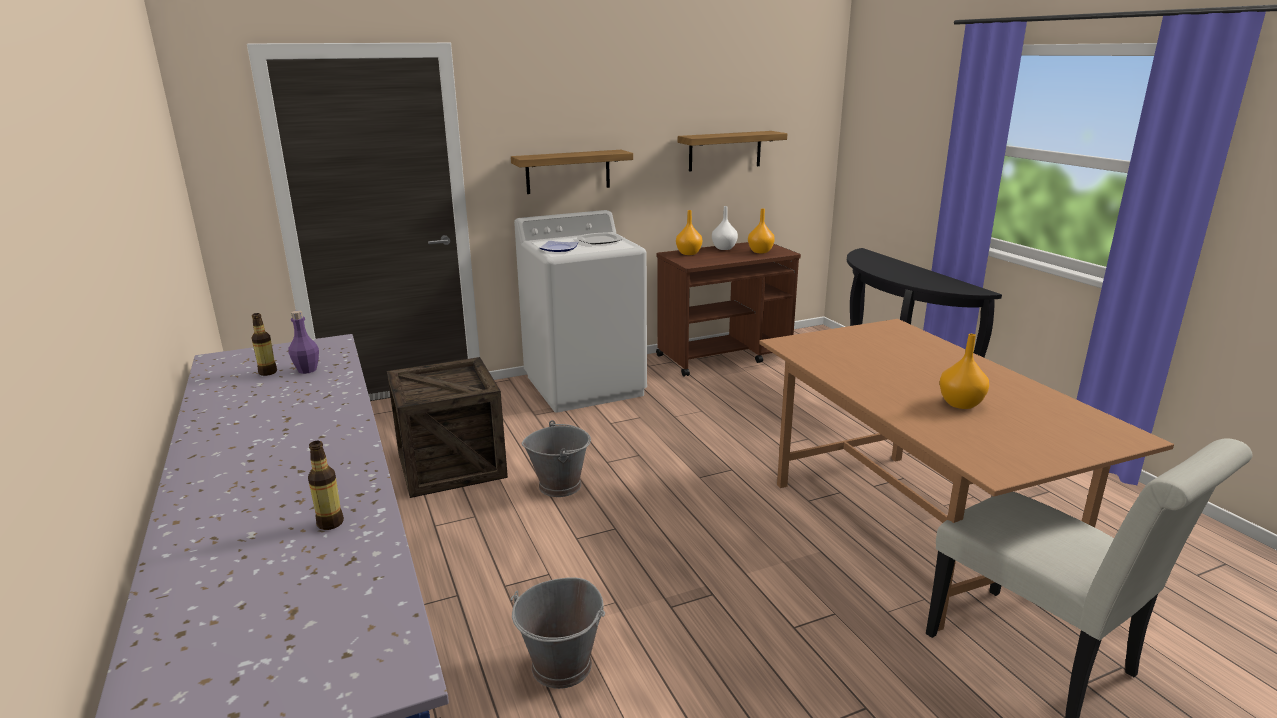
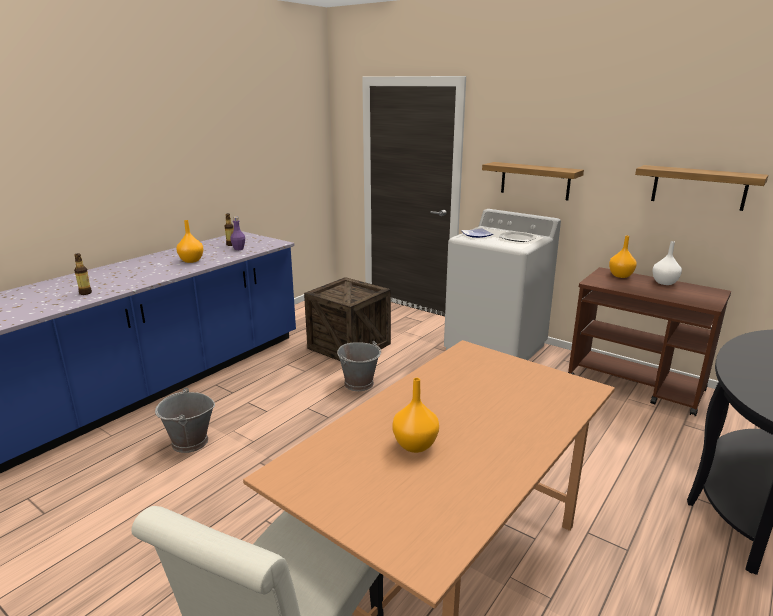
camera: 60 degrees right, 0 degrees up
(760, 252) = (686, 296): orange vase -> orange vase (191, 261)

